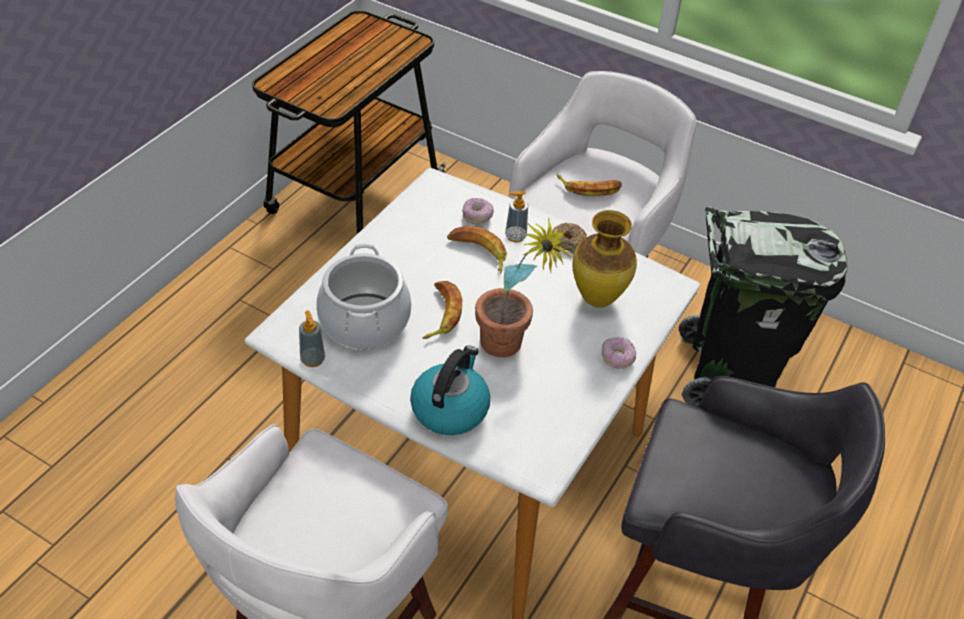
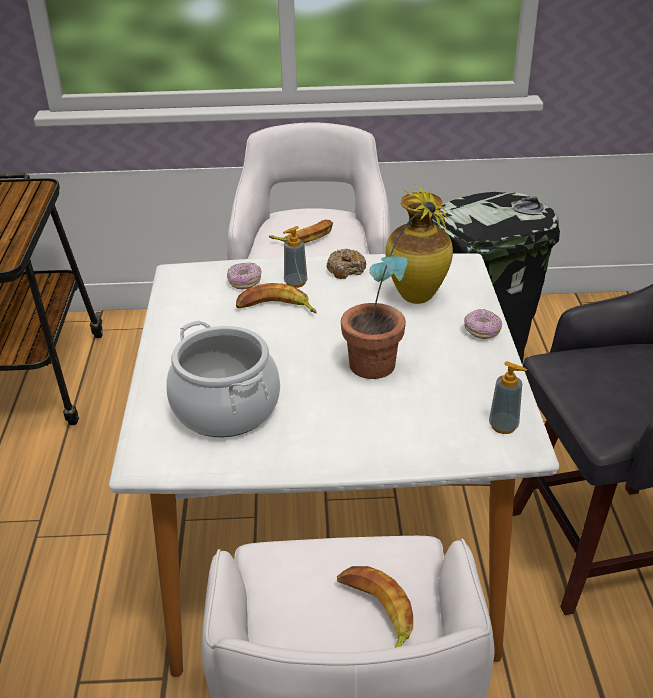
camera: 30 degrees left, 10 degrees down
(313, 359) = (206, 466): soap dispenser -> soap dispenser (503, 426)
(440, 313) = (293, 368): banana -> banana (375, 614)
(450, 408) = (386, 438): kettle -> none

